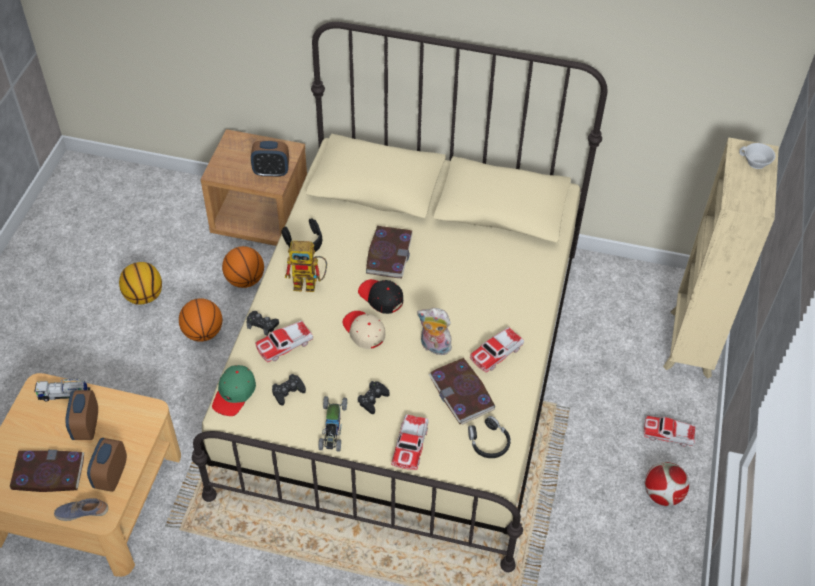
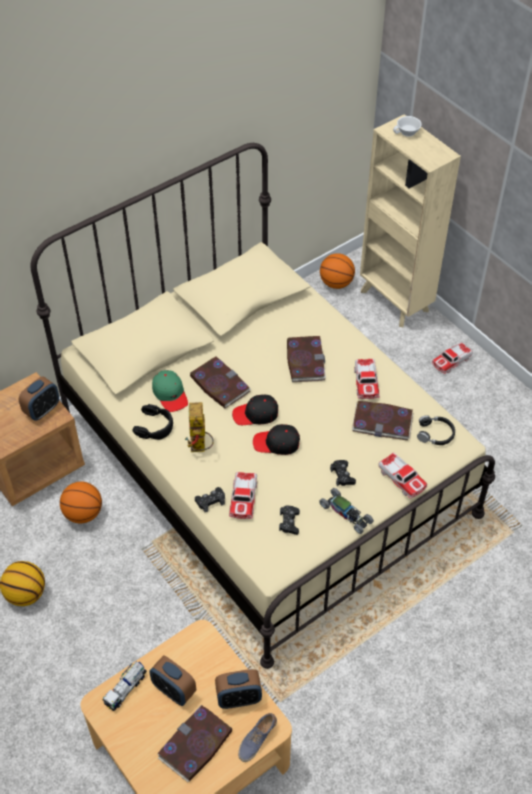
camera: 50 degrees left, 0 degrees up
(111, 476) = (239, 698): alarm clock -> alarm clock turned 60 degrees counterclockwise
(203, 332) = (107, 574): basketball -> basketball (336, 283)
(234, 394) = (260, 557): green cap -> green cap (170, 394)
(310, 283) = (200, 448): toy robot -> toy robot turned 135 degrees clockwise
(363, 331) = (276, 443): beige cap -> black cap
(434, 347) = (329, 412): plush toy -> none
(475, 294) = (305, 361): none -> book
(662, 494) = (492, 396): football -> none

